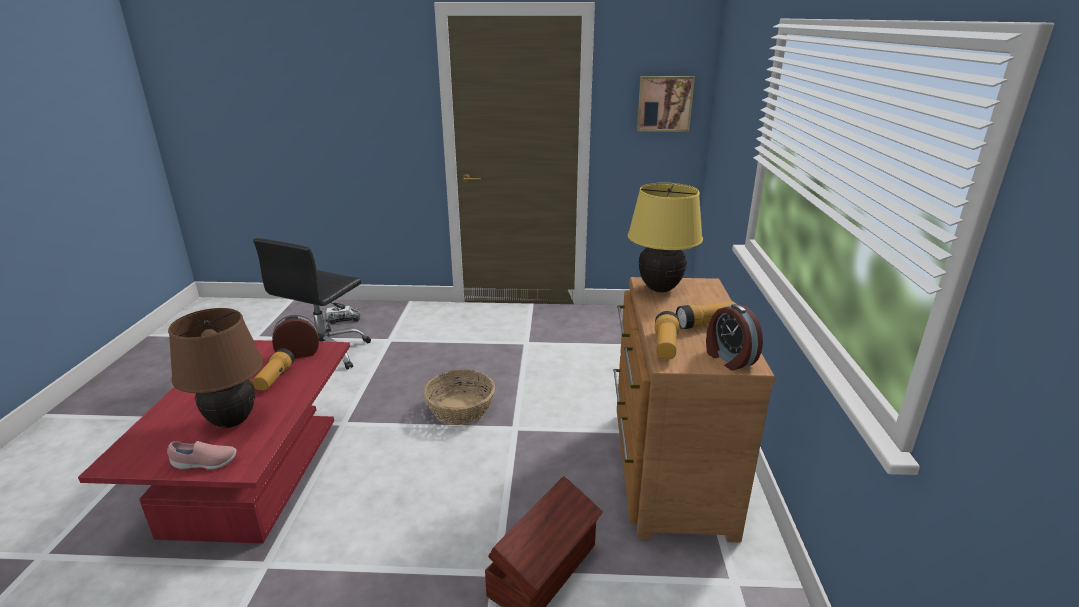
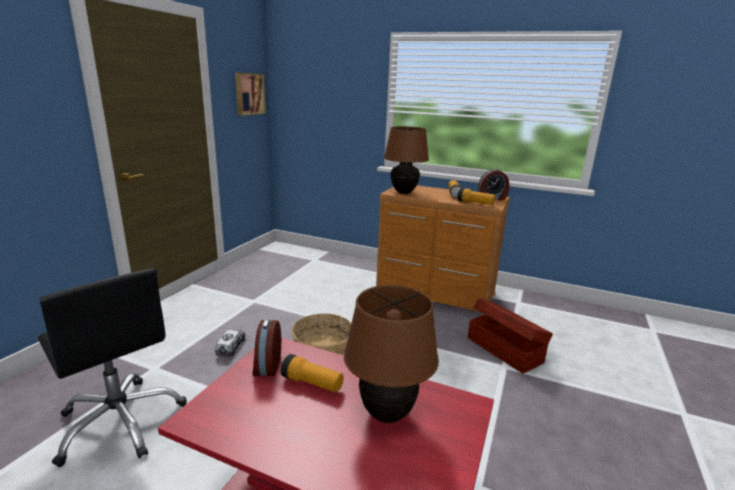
camera: 70 degrees left, 5 degrees down
(205, 463) = (458, 432): pink shoe -> none
(343, 320) = (50, 397): toy truck -> toy truck (231, 347)
(660, 289) = (403, 192): yellow table lamp -> brown table lamp

